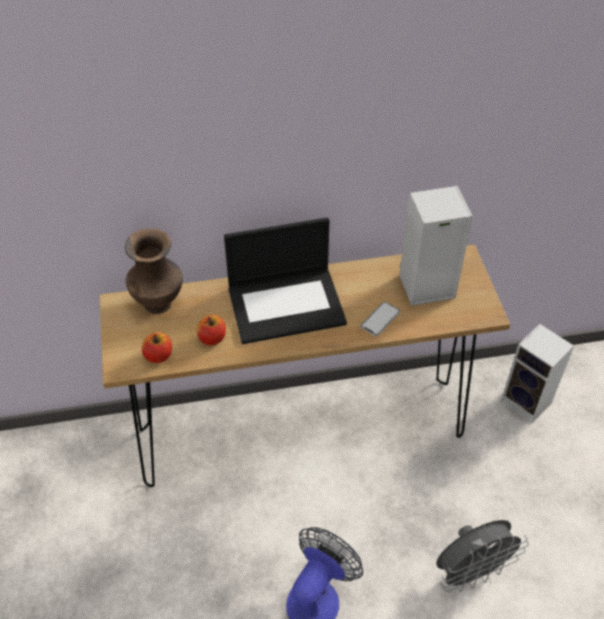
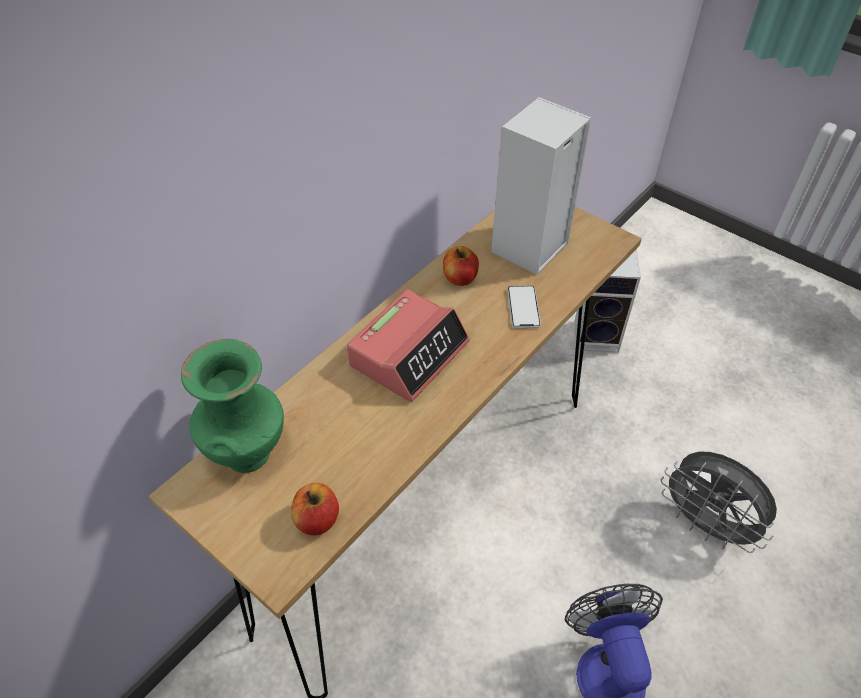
camera: 40 degrees left, 0 degrees up
(159, 302) = (247, 452): brown vase -> green vase
(212, 338) = (364, 450): apple -> apple (460, 278)
(287, 304) = (409, 353): laptop -> alarm clock
(471, 572) = (705, 525): grey fan -> grey fan turned 105 degrees clockwise

